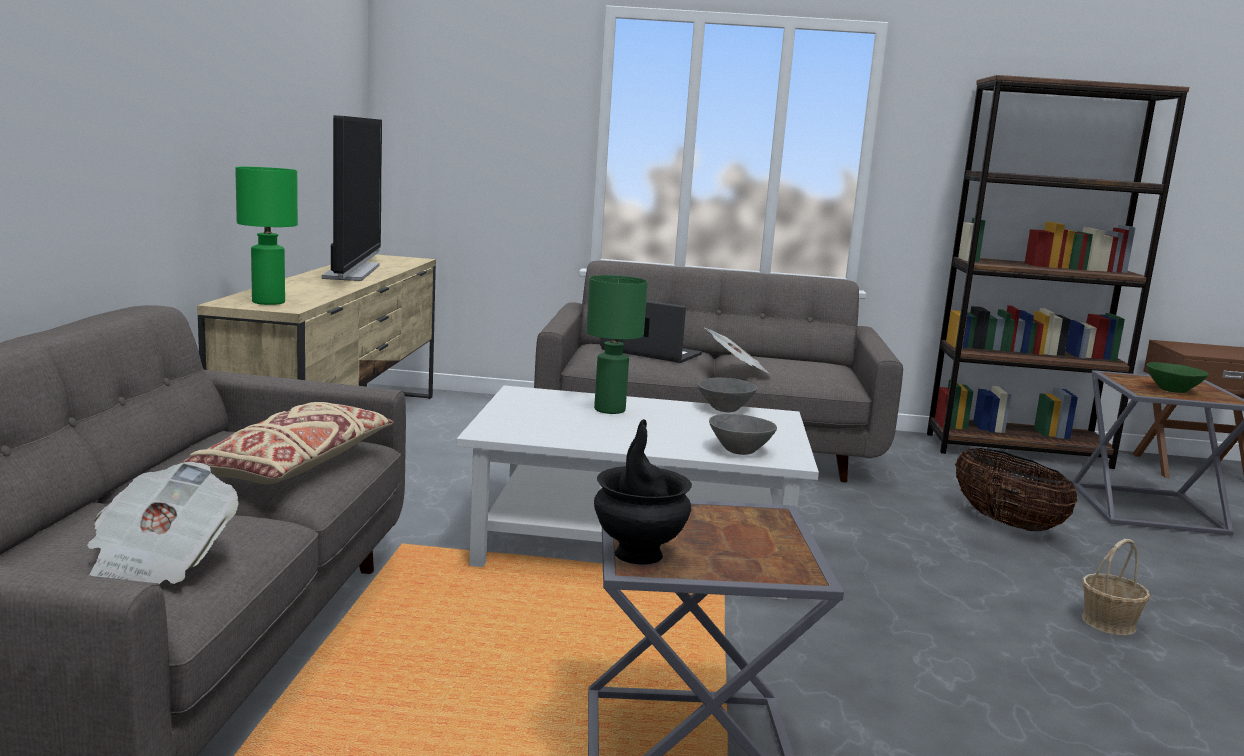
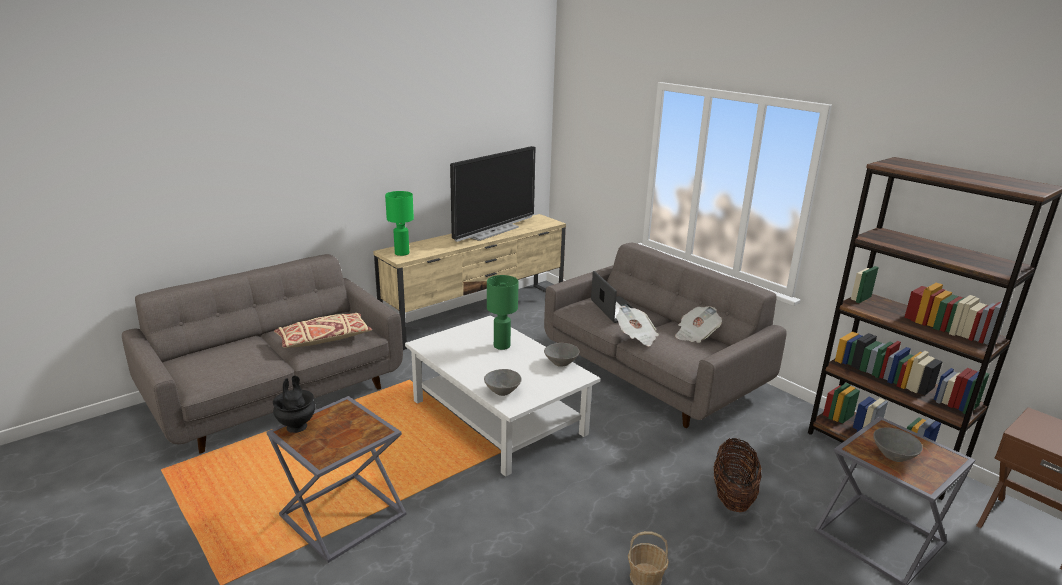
camera: 45 degrees right, 10 degrees up
(158, 563) = (218, 369): newspaper -> newspaper (695, 335)
(1173, 390) = (893, 456): green bowl -> grey bowl

